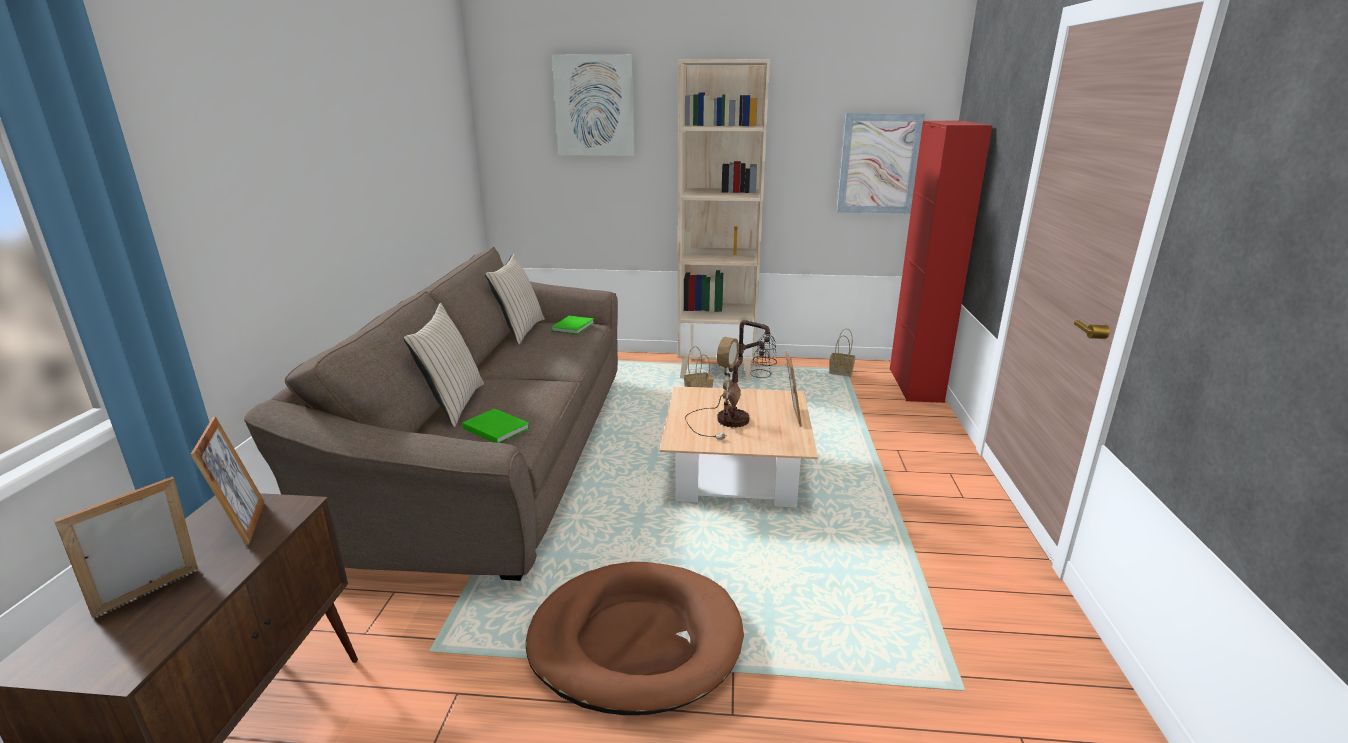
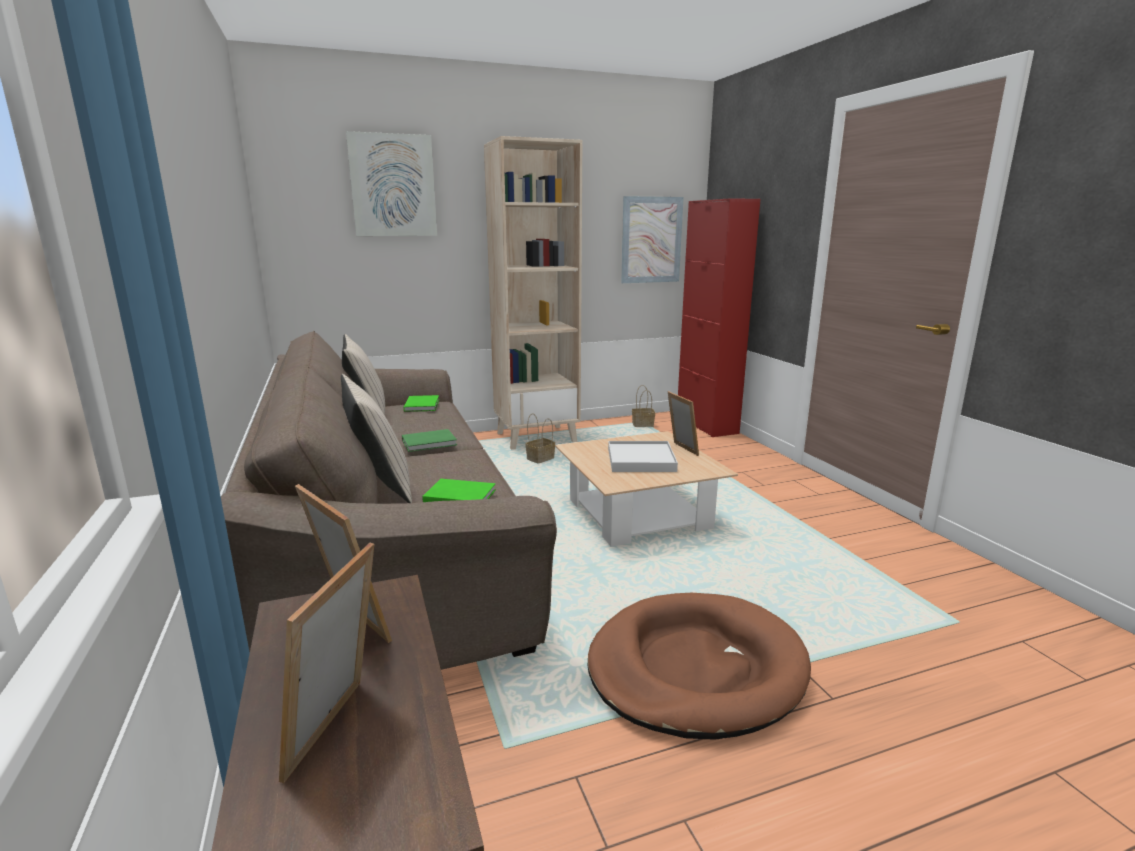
camera: 25 degrees left, 5 degrees down
(536, 369) = (431, 443): none -> green book
(735, 420) = (640, 460): table lamp -> white tray

